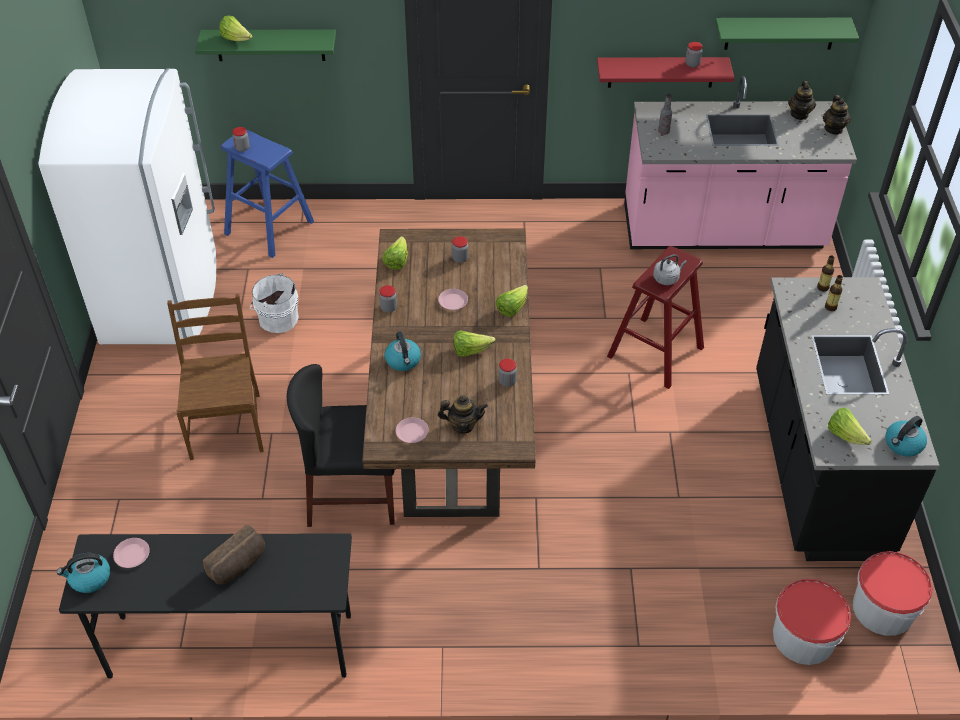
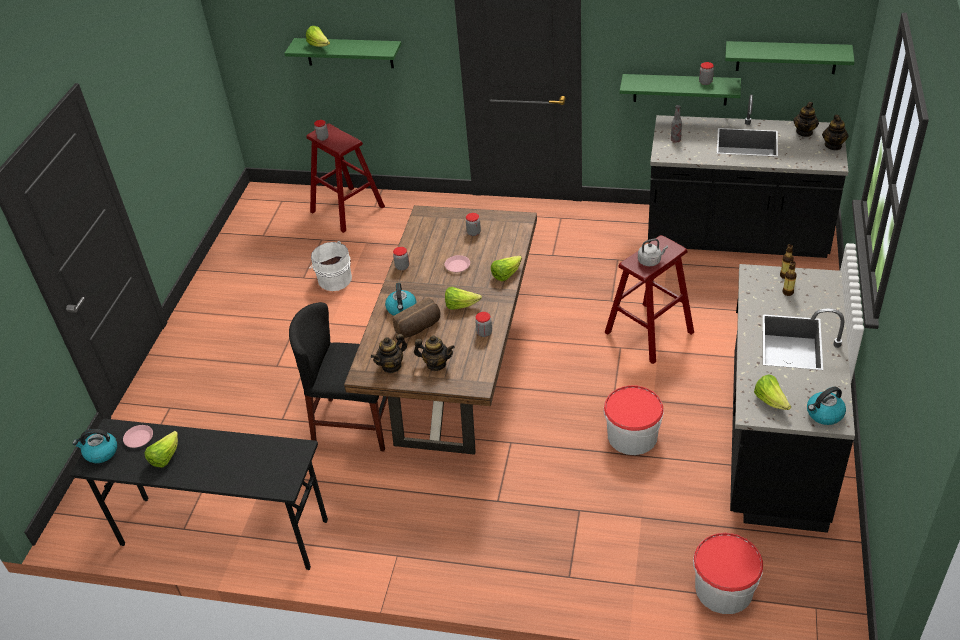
camera: 15 degrees right, 5 degrees down
(163, 296) = (249, 256): white fridge -> none
(226, 425) = (269, 359): brown chair -> none
(238, 565) = (219, 456): bread -> bread (419, 327)
(269, 228) = (347, 209): blue stool -> red stool
(397, 261) = (420, 231): lettuce -> lettuce (165, 457)
(412, 432) = (392, 366): pink plate -> teapot
(661, 72) = (680, 89): red shelf -> green shelf
(722, 231) = (736, 237): pink counter -> black counter
(882, 609) = (806, 574): bucket -> bucket (632, 436)

